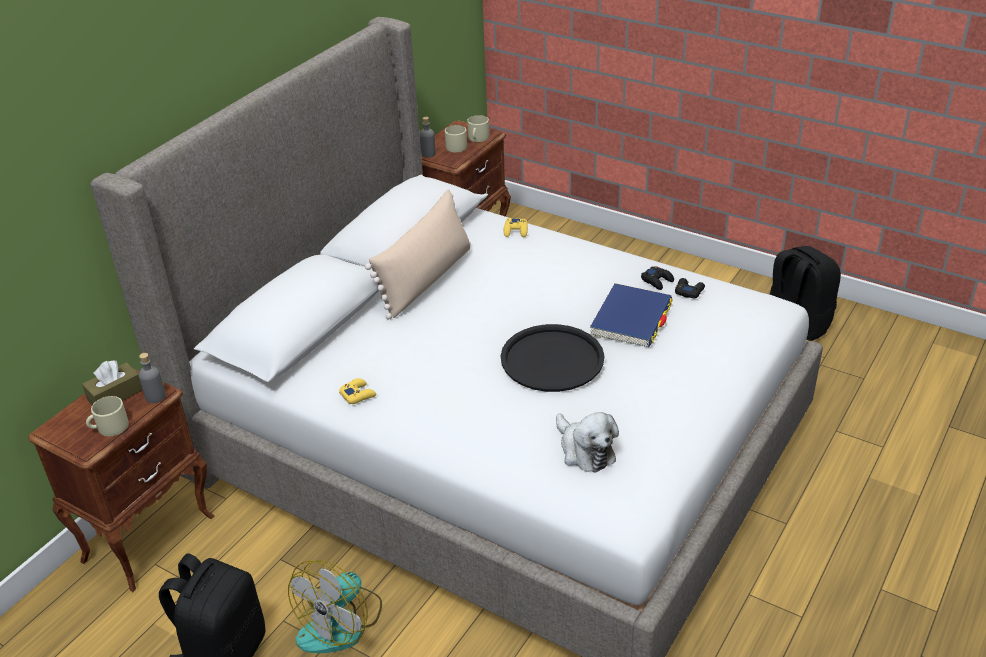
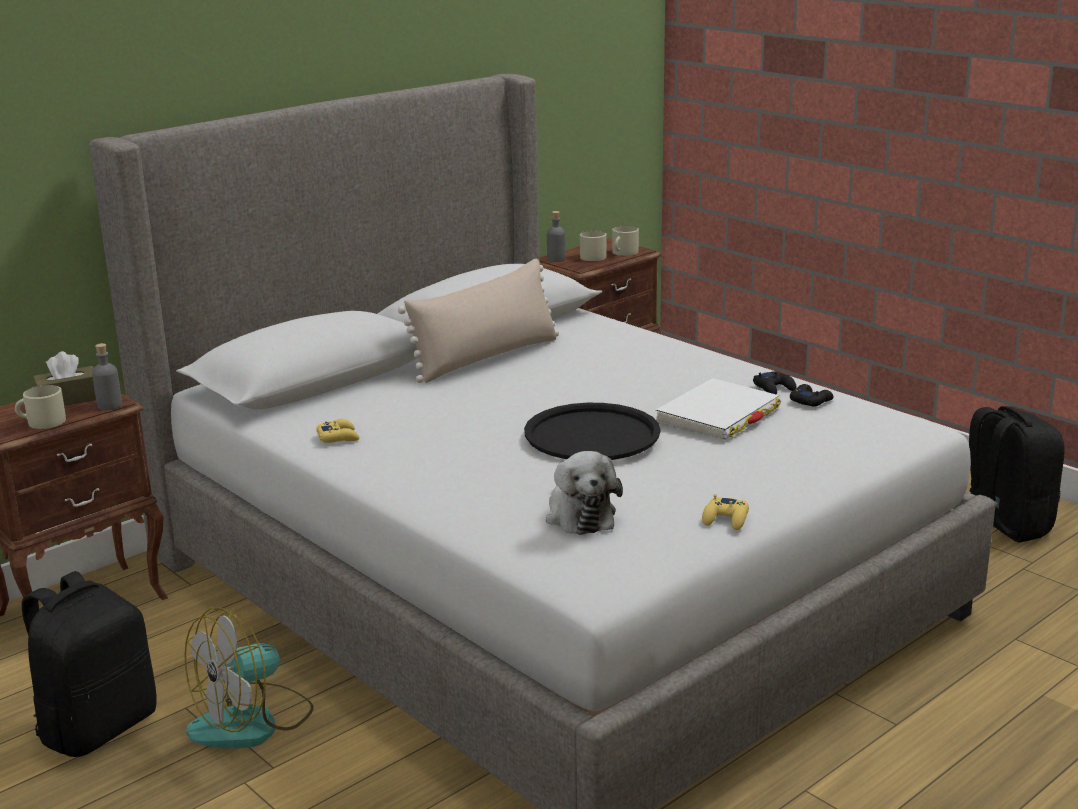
camera: 15 degrees right, 15 degrees down
(516, 231) = (622, 331): yellow game controller -> yellow game controller (726, 519)
(631, 319) = (718, 415): blue book -> white book

